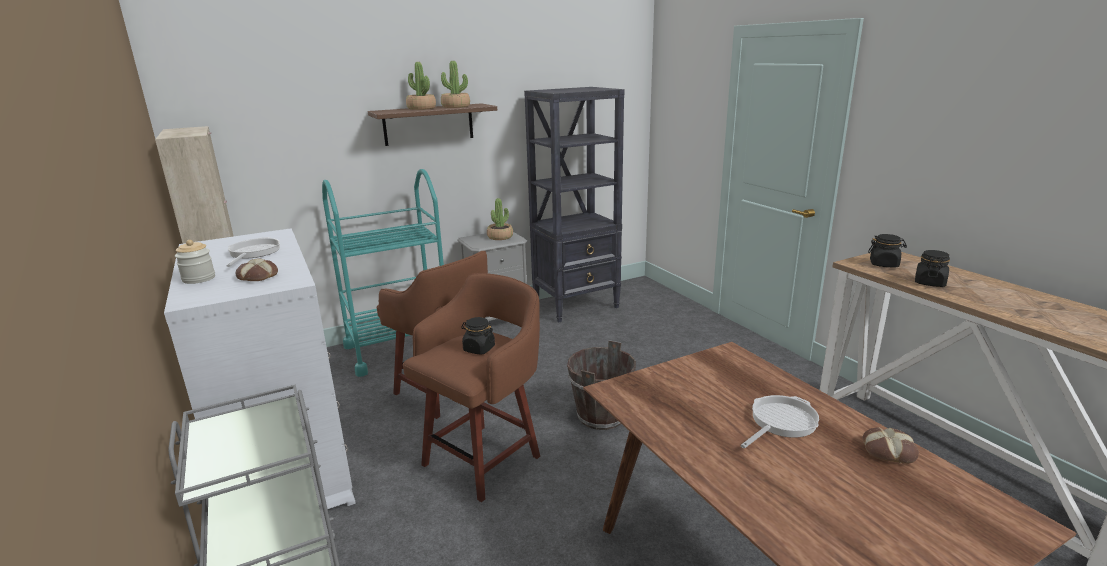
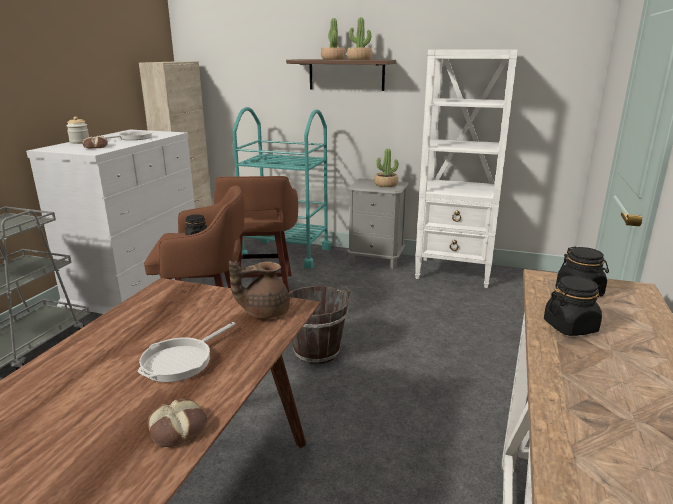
camera: 45 degrees right, 0 degrees up
(577, 305) = (454, 273): black bookcase -> white bookcase
(726, 366) = (264, 312): none -> brown teapot
(780, 422) = (181, 361): frying pan -> frying pan turned 120 degrees clockwise

